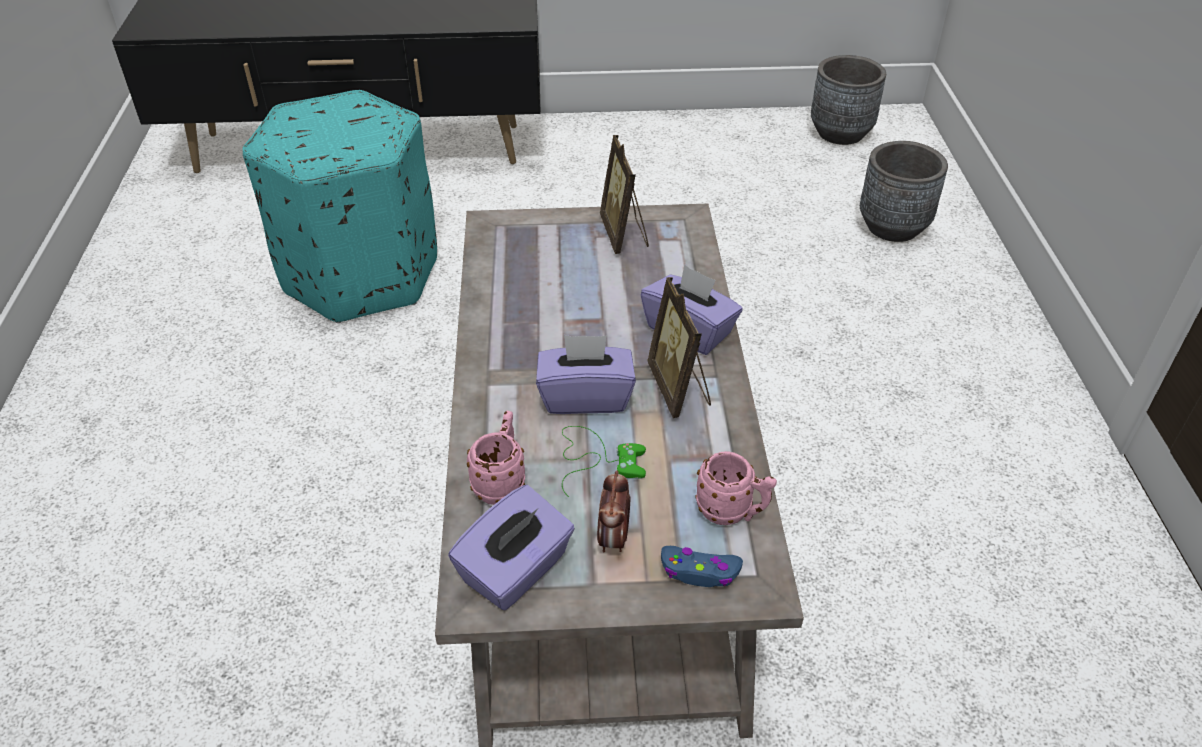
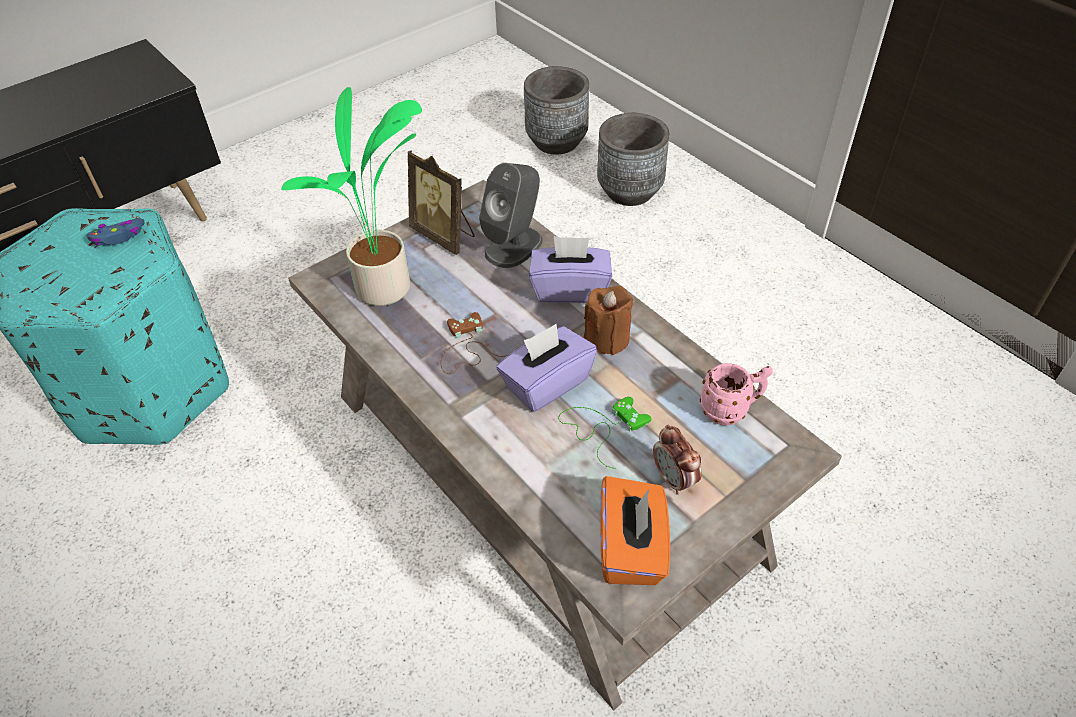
camera: 35 degrees left, 5 degrees up
(501, 482) = (552, 488): pink mug -> none
(516, 570) = (632, 549): purple tissue box -> orange tissue box
(530, 256) = (386, 290): none -> potted plant
(549, 334) = (468, 348): none -> brown game controller
(676, 271) = (514, 246): none -> grey speaker
(679, 389) = (607, 338): picture frame -> brown candle
(700, 572) = (752, 466): blue game controller -> blue game controller (119, 237)
(840, 133) = (457, 82): grey planter -> grey planter (630, 191)

